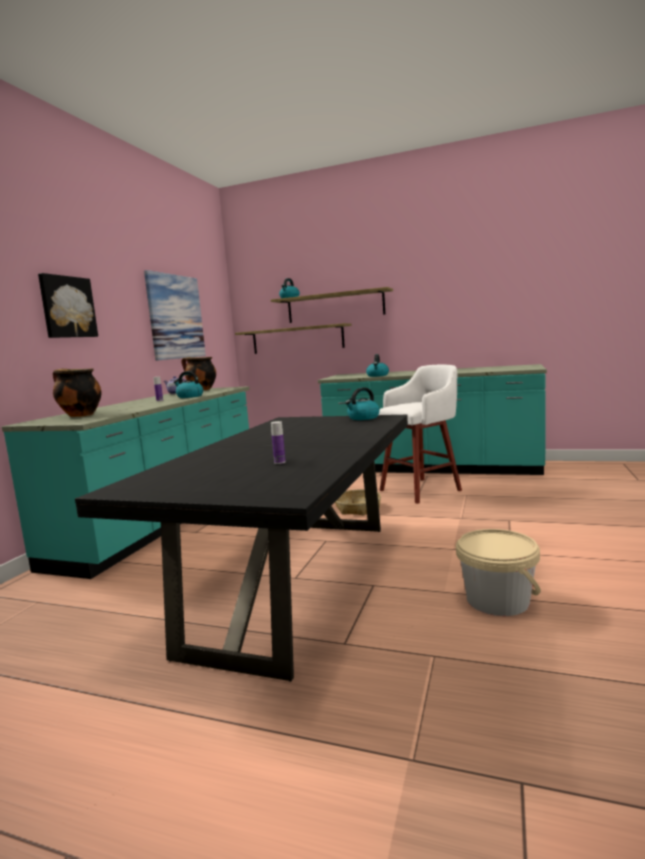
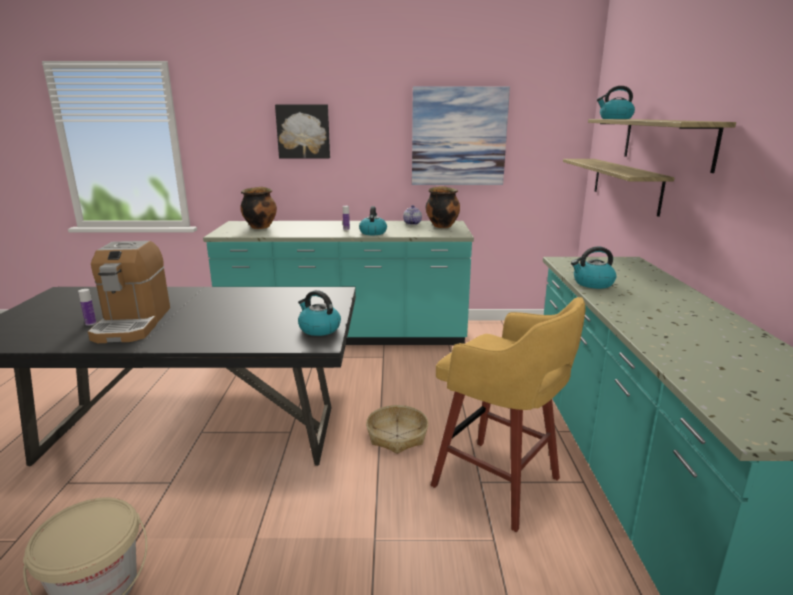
camera: 70 degrees right, 10 degrees up
(298, 451) = (133, 323): none -> coffee machine
(422, 490) = (499, 484): white stool -> yellow stool

